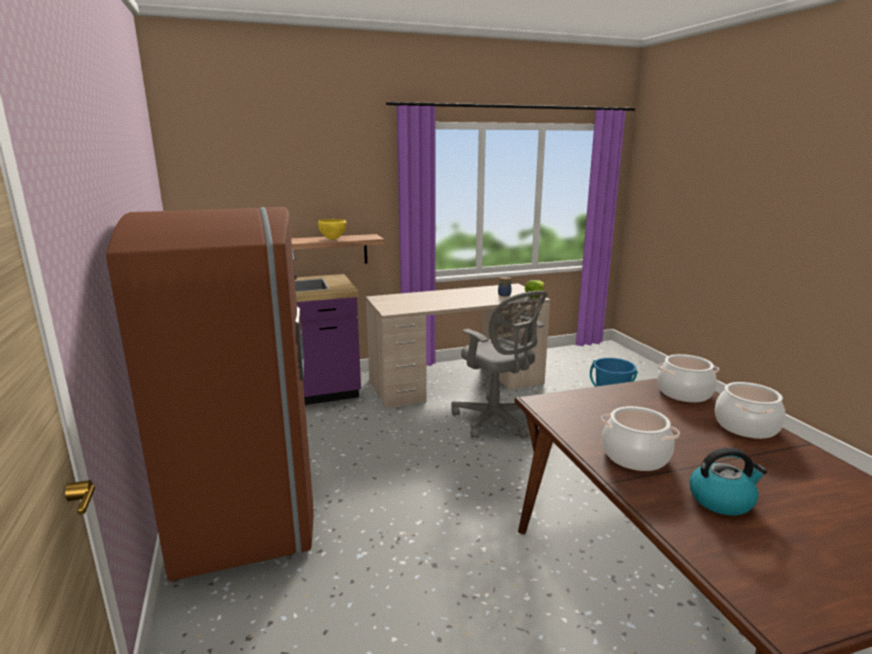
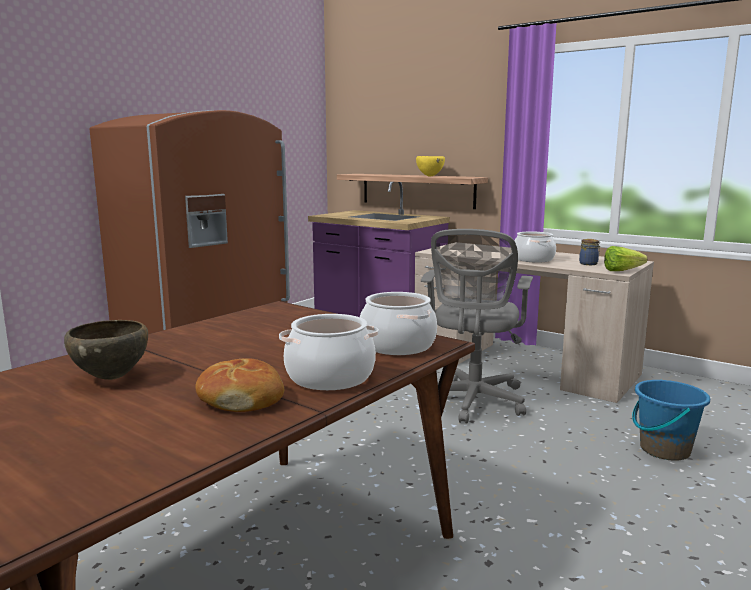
camera: 55 degrees right, 5 degrees down
(634, 456) = (185, 343): cooking pot -> cooking pot (533, 259)
(722, 500) = (112, 377): kettle -> brown bowl
(784, 461) = (241, 398): none -> bread

